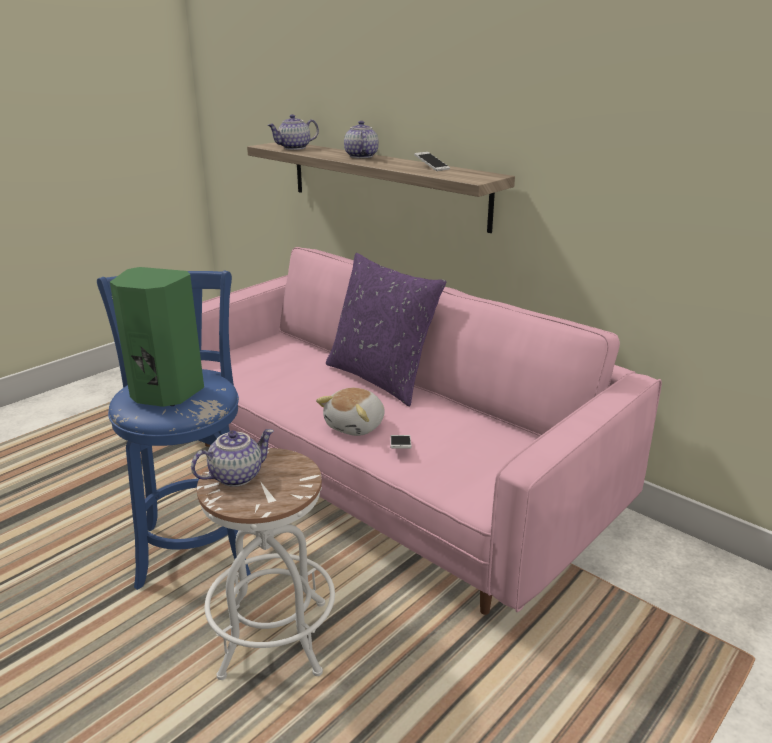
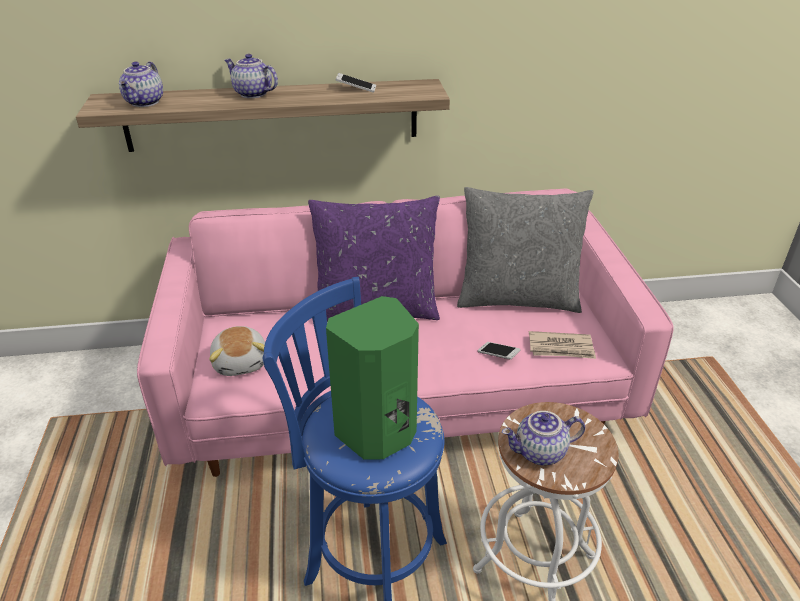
camera: 50 degrees left, 10 degrees up
(236, 476) = (540, 453): teapot -> teapot turned 105 degrees counterclockwise
(356, 426) = (440, 360): plush toy -> plush toy (241, 362)
(460, 474) = (561, 348): none -> newspaper
(502, 428) = (517, 298): none -> grey pillow

